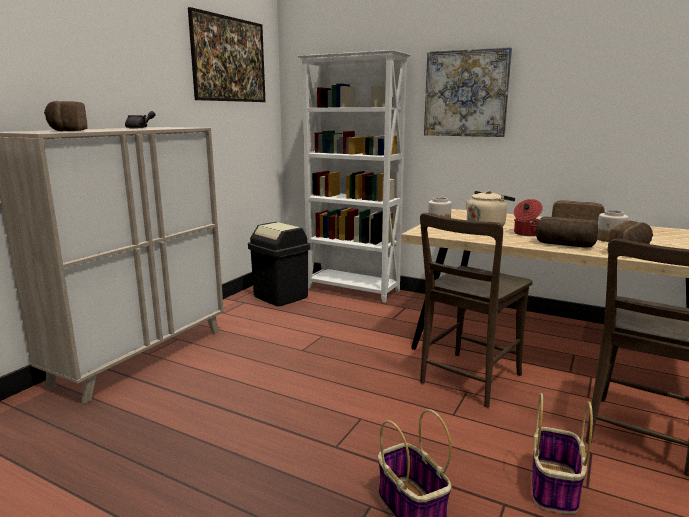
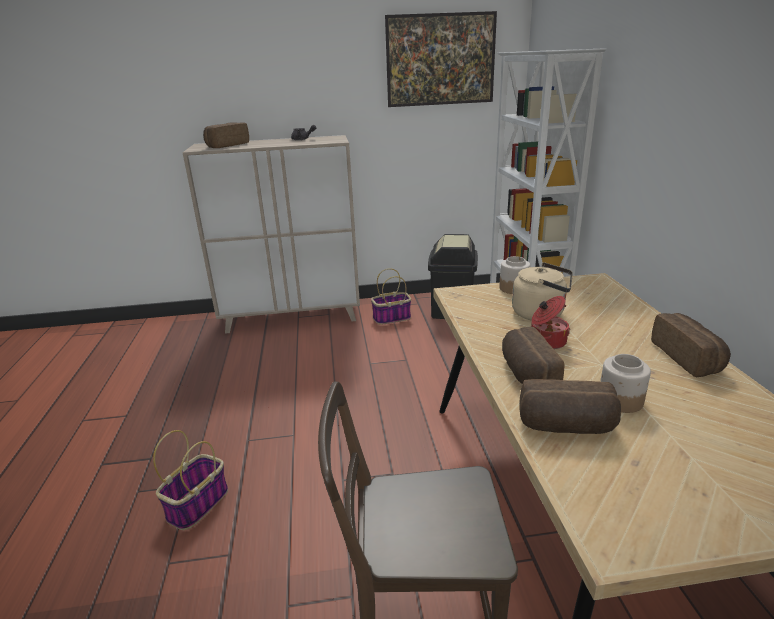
camera: 55 degrees right, 10 degrees up
(466, 93) = (651, 113): picture -> none
(467, 381) = (414, 467): brown chair -> none
(554, 488) = (271, 581): basket -> basket (391, 318)

